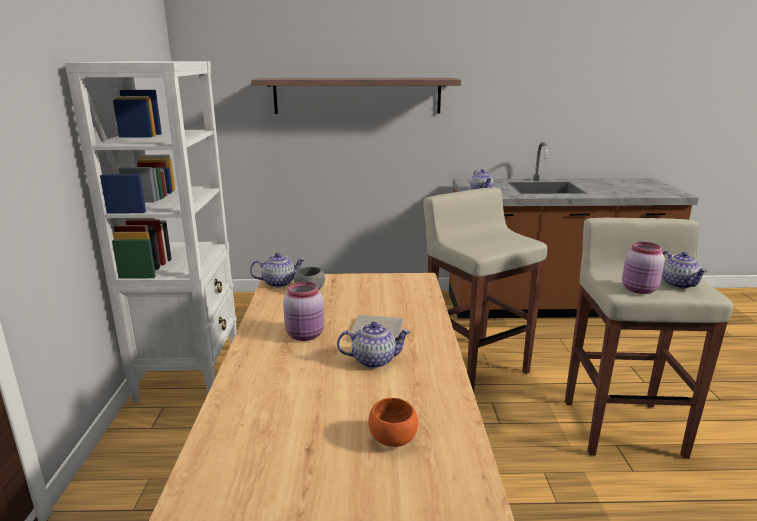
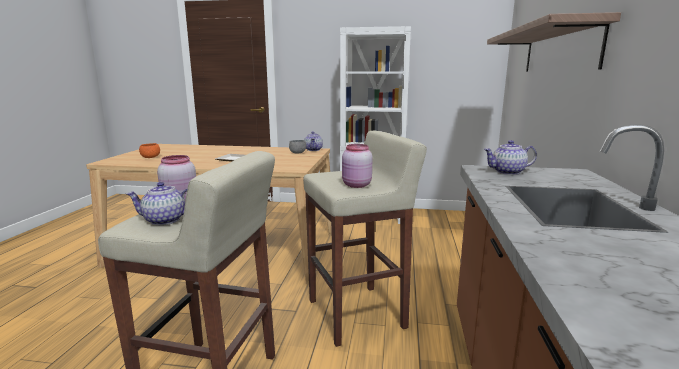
camera: 100 degrees right, 5 degrees down
(306, 335) = (244, 152): pink jar -> pink jar (356, 185)
(374, 360) = (207, 158): teapot -> none

